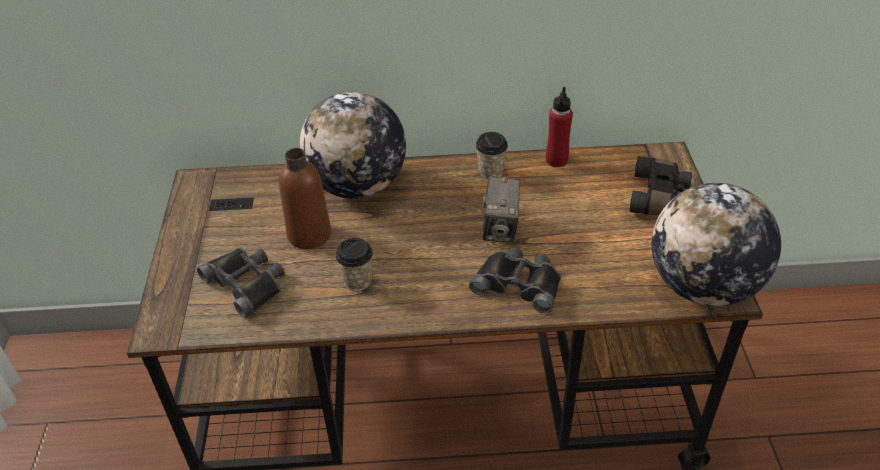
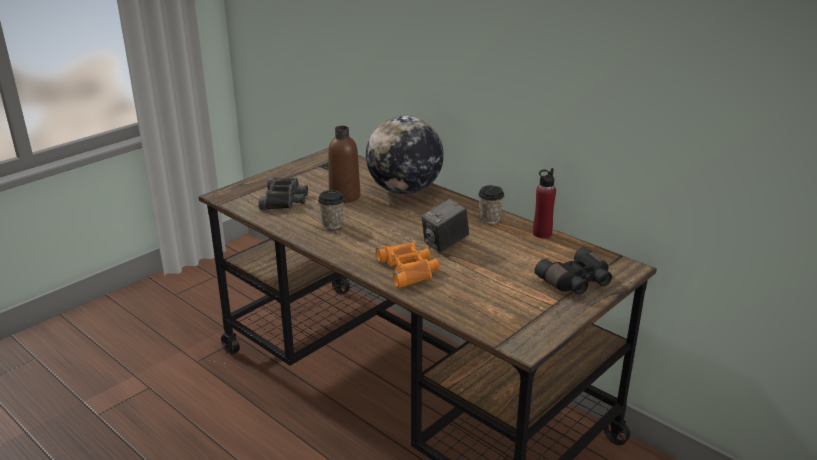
camera: 45 degrees right, 15 degrees down
(518, 283) = (408, 269): black binoculars -> orange binoculars
(703, 287) = (516, 333): globe -> none

